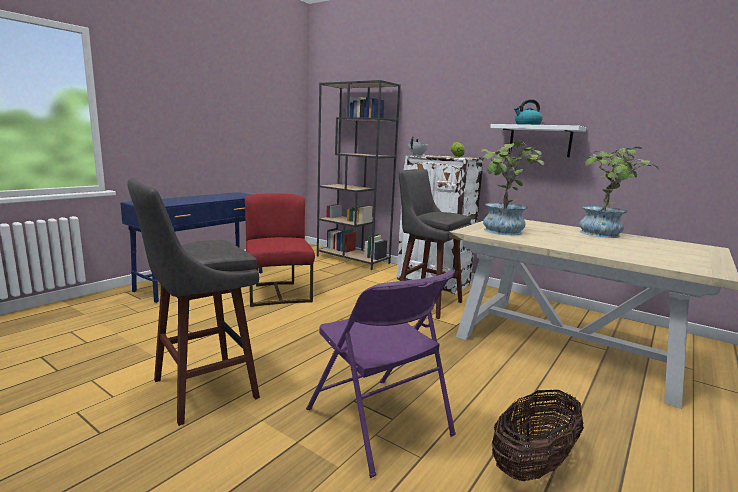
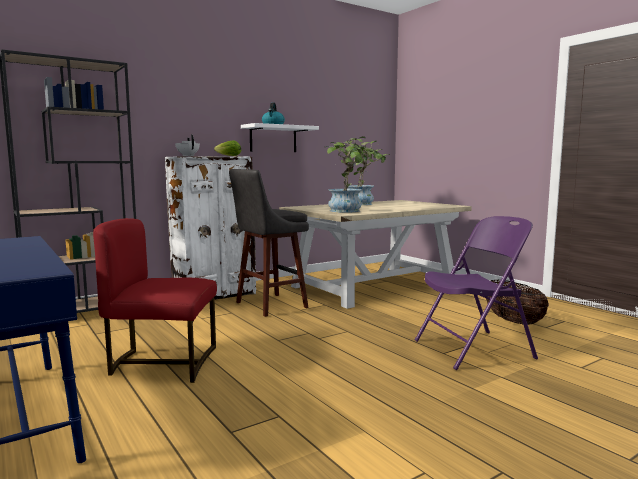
camera: 70 degrees left, 5 degrees down
(200, 390) = (417, 416): grey stool -> none

